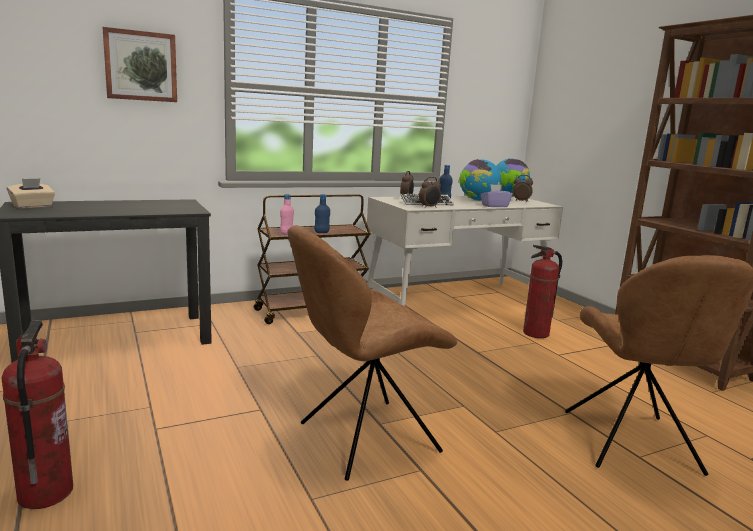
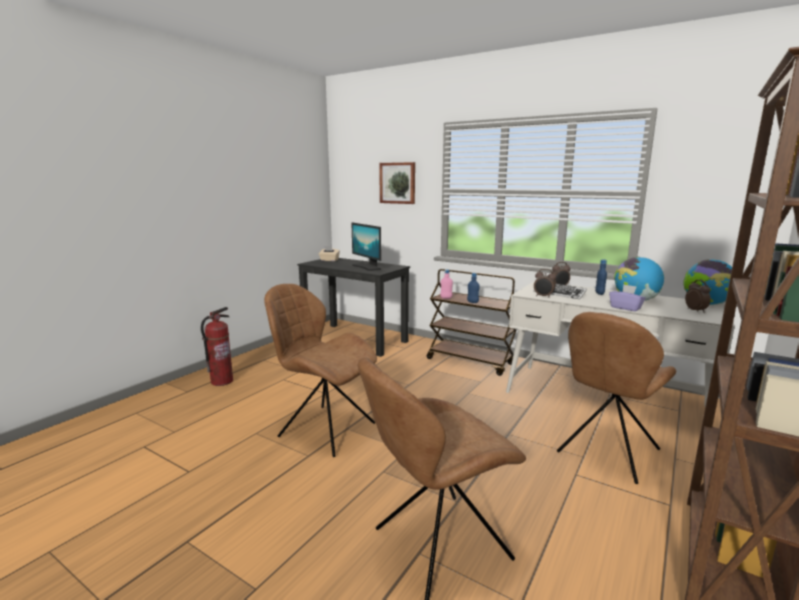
camera: 60 degrees right, 0 degrees up
(146, 207) = (367, 267): none -> monitor
(536, 333) = (606, 452): fire extinguisher -> brown chair

